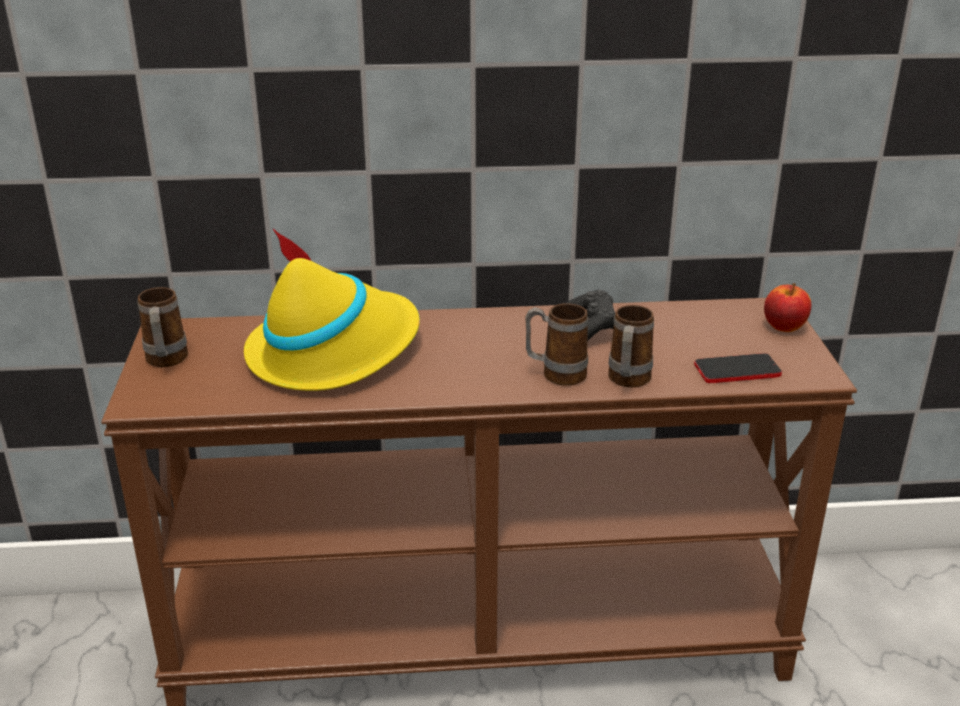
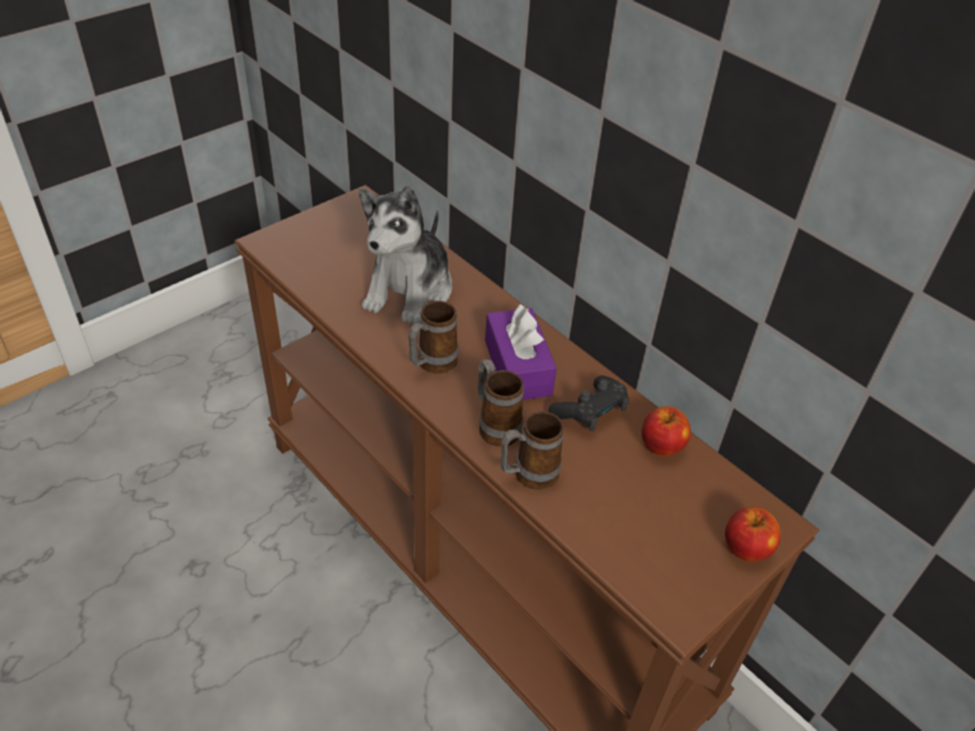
camera: 50 degrees right, 15 degrees up
(166, 362) = (322, 225): mug -> mug (431, 365)
(334, 351) = (410, 290): yellow hat -> plush toy
(502, 339) = (517, 367): none -> purple tissue box
(657, 317) = (661, 446): none -> apple
(737, 370) = (623, 545): phone -> none

